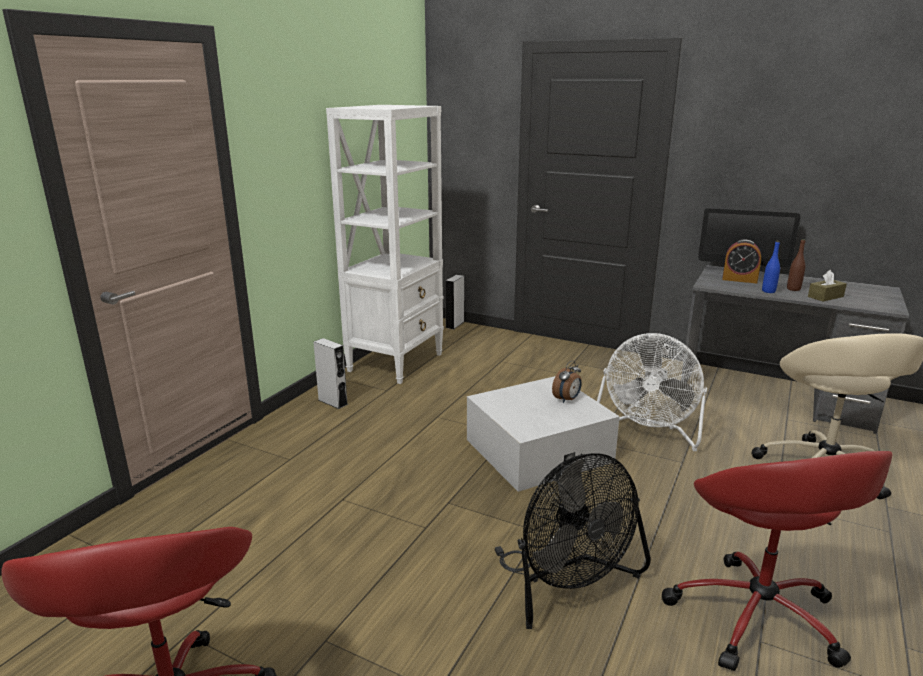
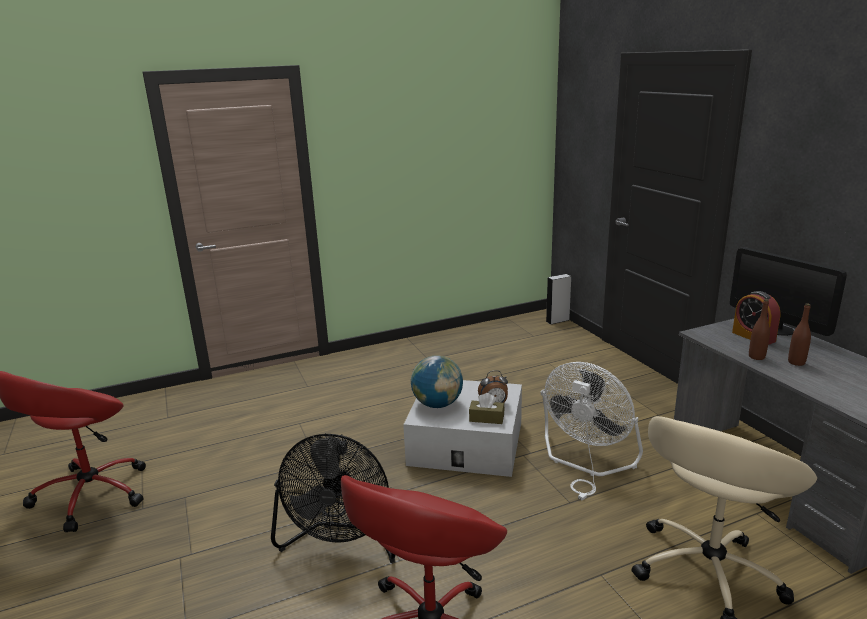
camera: 40 degrees right, 0 degrees up
(333, 402) = (382, 356): grey speaker -> none
(396, 362) = (465, 340): white bookcase -> none
(519, 415) = (437, 404): none -> globe
(645, 429) = (583, 462): white fan -> white fan turned 150 degrees clockwise
(768, 291) = (756, 357): blue bottle -> brown bottle
(825, 296) = (817, 381): brown tissue box -> brown tissue box (486, 418)

